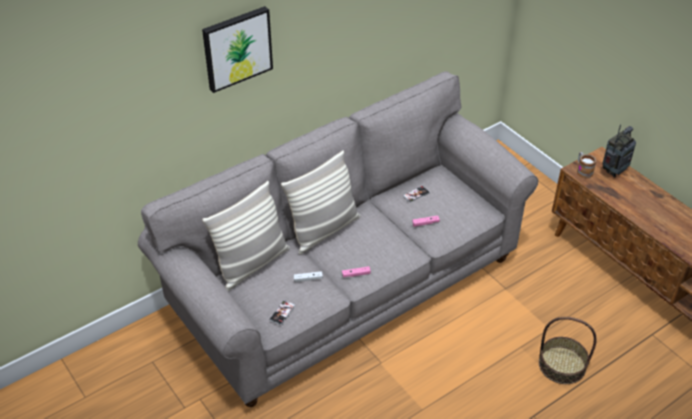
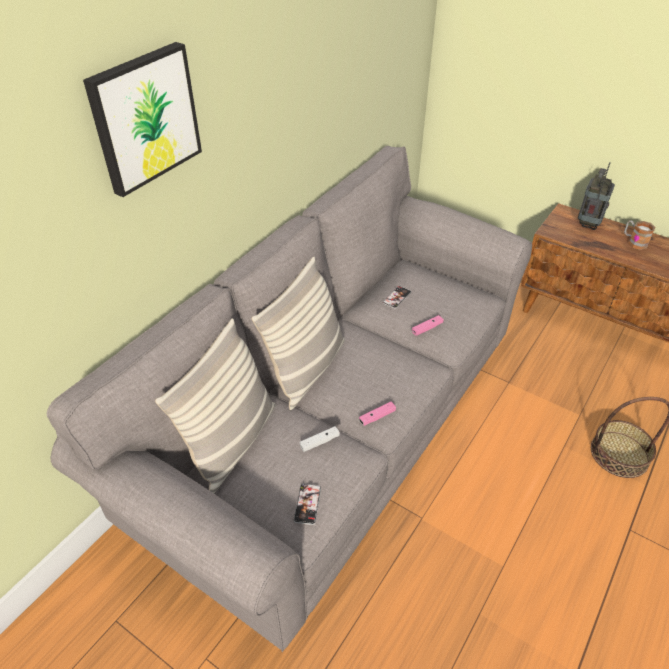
camera: 20 degrees left, 0 degrees up
(583, 170) = (558, 230): mug -> mug (634, 242)

